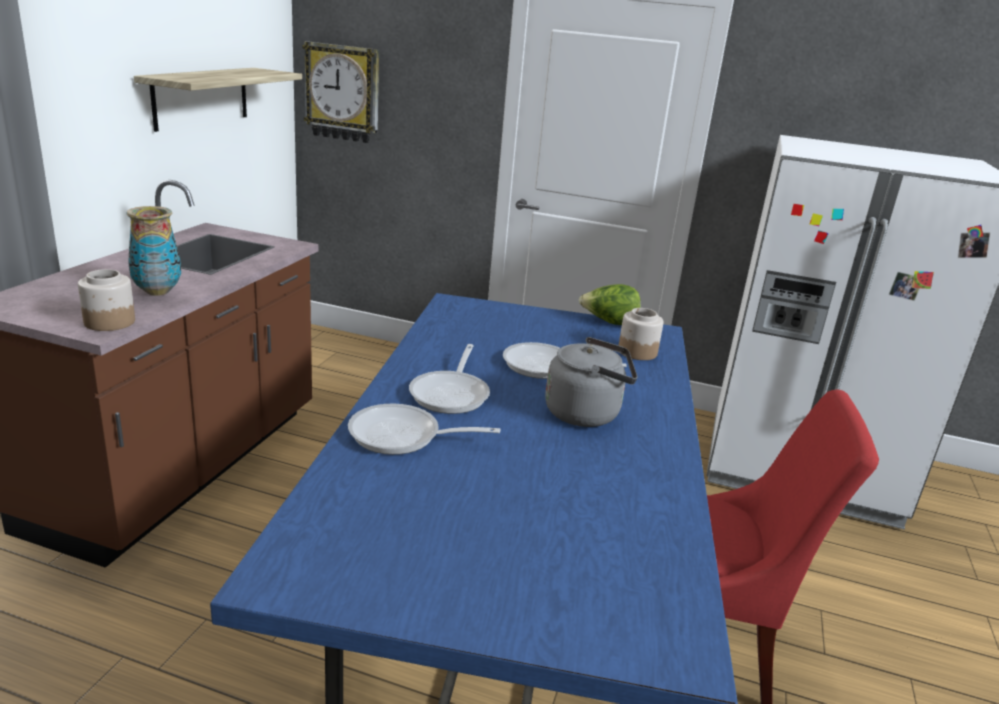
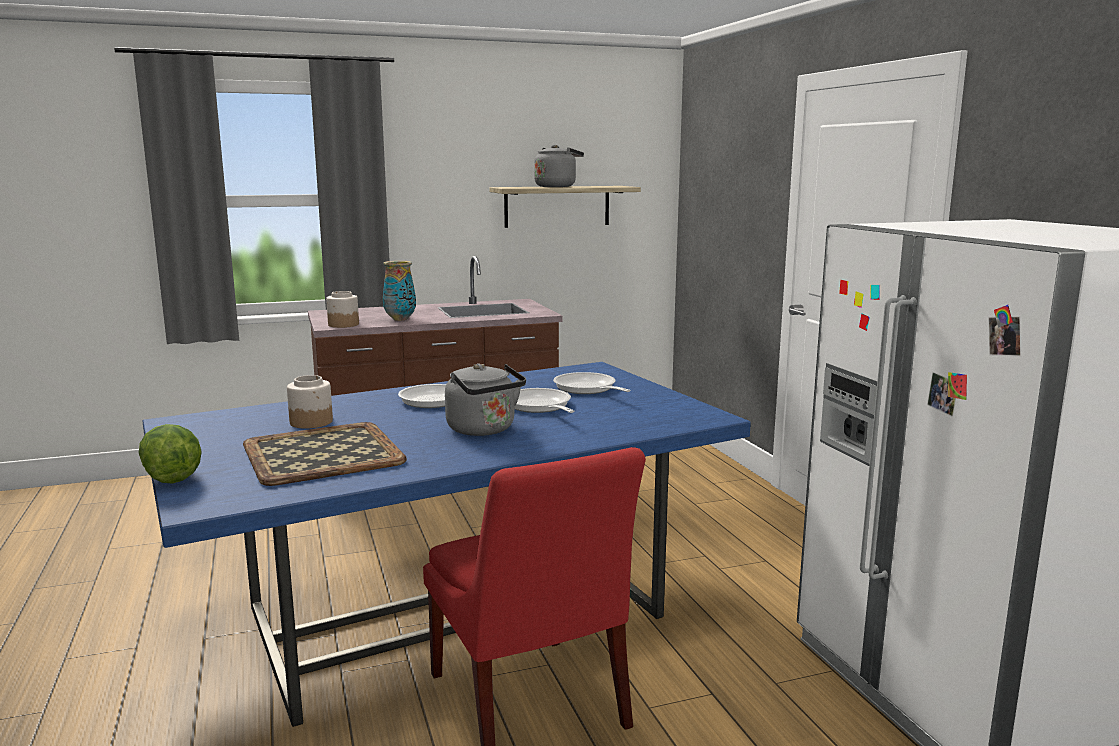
camera: 55 degrees right, 10 degrees down
(218, 74) = (556, 186): none -> grey kettle
(343, 93) = (700, 206): wall clock -> none
(402, 436) = (357, 405): frying pan -> frying pan (587, 389)
(566, 516) = (321, 453): none -> tray
(609, 323) = (683, 402): lettuce -> lettuce (172, 477)
(637, 352) = (642, 420): jar -> jar (311, 422)

